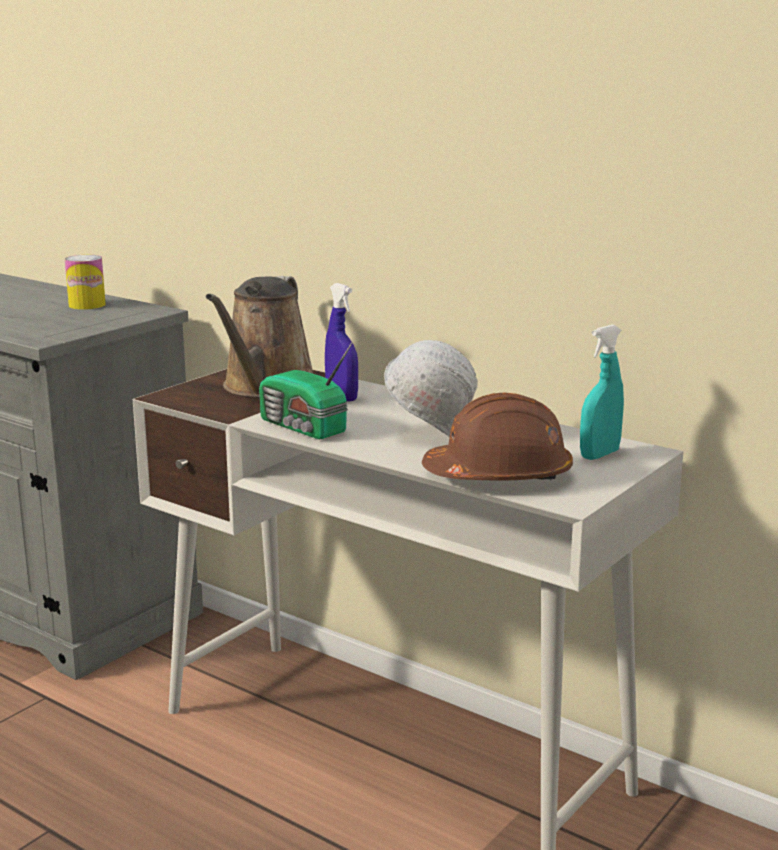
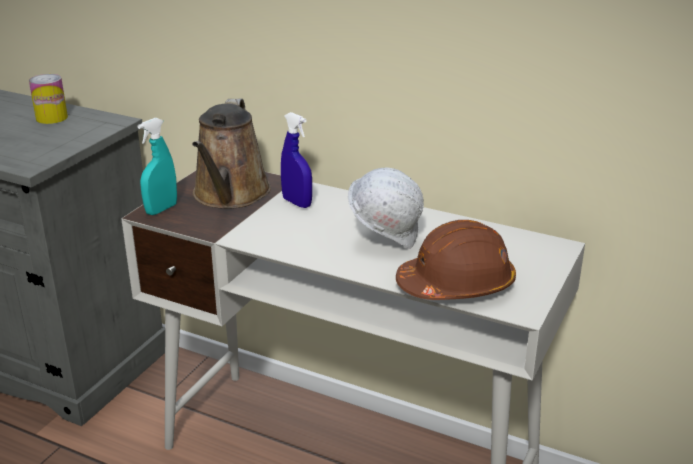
camera: 10 degrees left, 10 degrees up
(303, 427) = (278, 242): radio -> none
(599, 455) = (524, 253): turquoise spray bottle -> turquoise spray bottle (161, 209)

